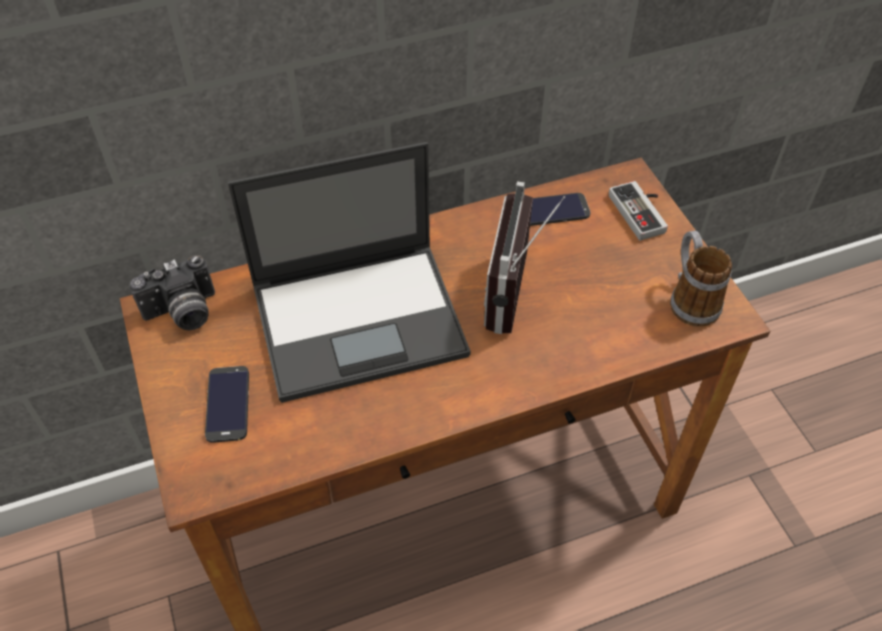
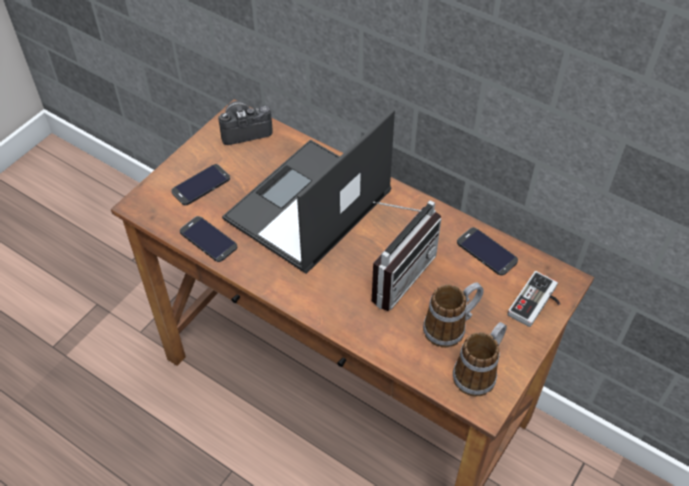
camera: 55 degrees right, 0 degrees up
(183, 313) = (244, 129): camera -> camera turned 135 degrees clockwise
(322, 441) = (208, 239): none -> phone
(361, 319) = (307, 207): laptop -> laptop turned 90 degrees clockwise
(520, 295) = (395, 273): radio -> radio turned 150 degrees clockwise
(621, 289) = (451, 326): none -> mug

